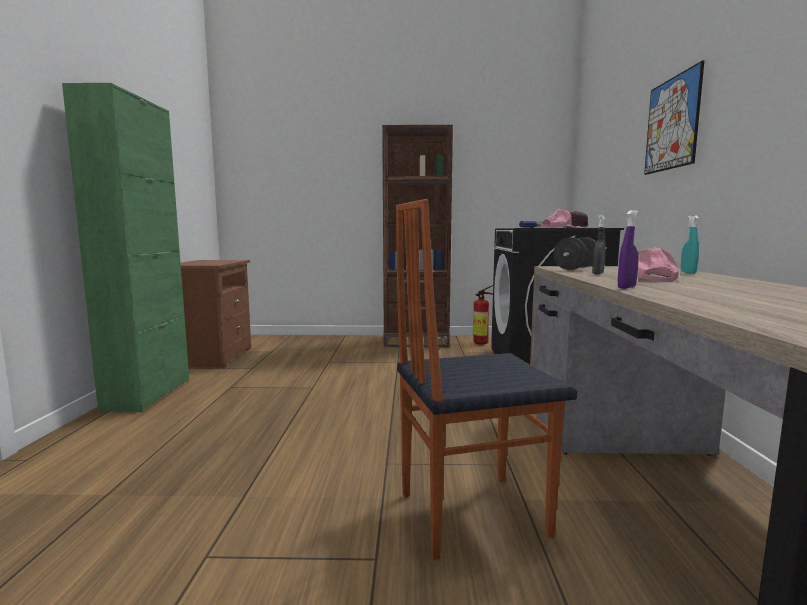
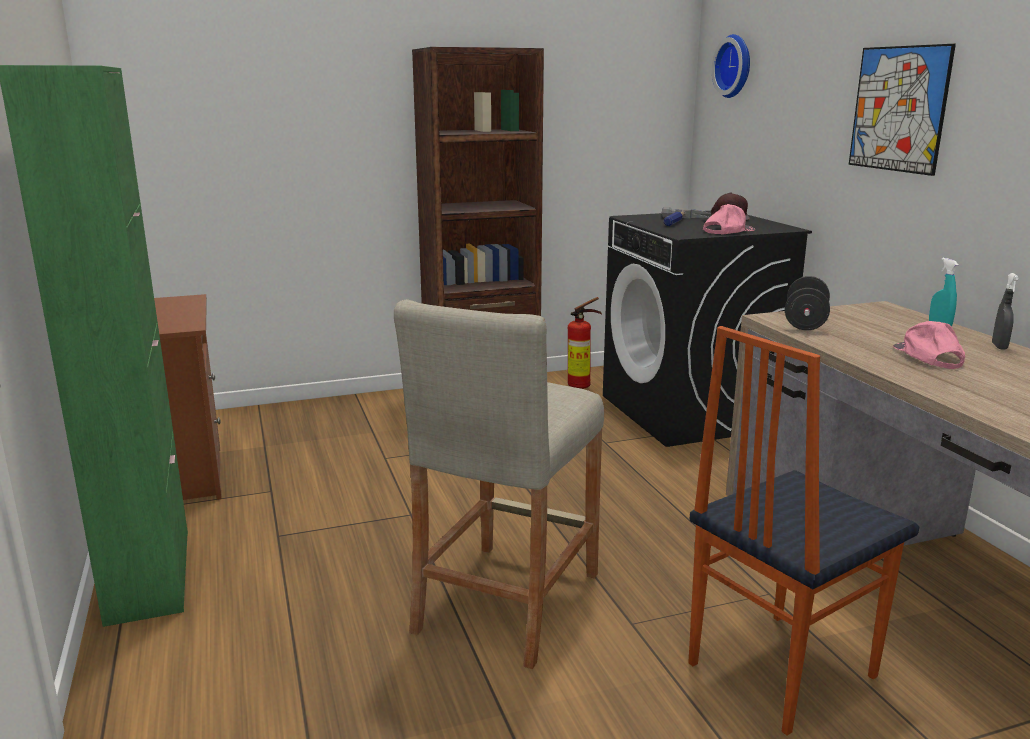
camera: 20 degrees left, 10 degrees up
(318, 437) = (506, 601): none -> beige stool
(589, 134) = (735, 66): none -> wall clock
(598, 274) = (856, 344): grey spray bottle -> grey spray bottle (999, 346)
(626, 287) = (942, 393): purple spray bottle -> none

